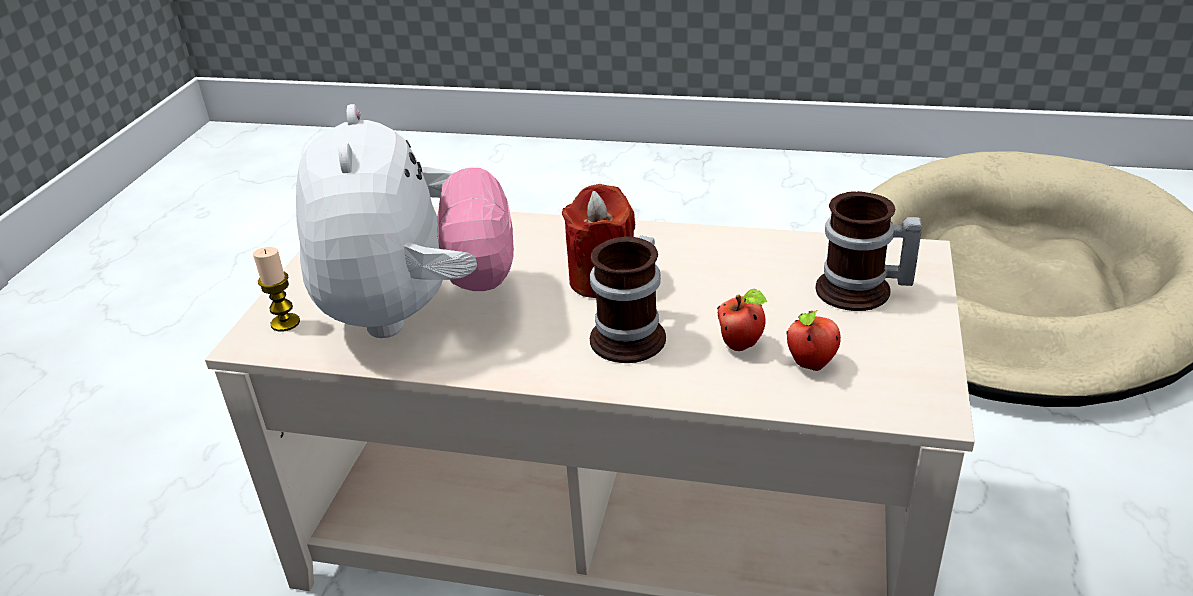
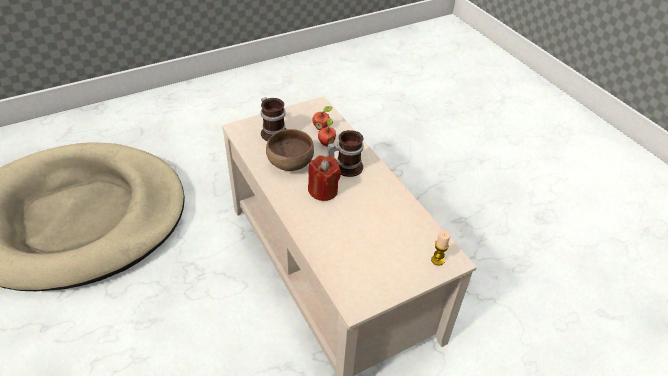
camera: 135 degrees left, 10 degrees up
(416, 311) = (391, 227): plush toy -> none
(725, 273) = (290, 163): none -> brown bowl

